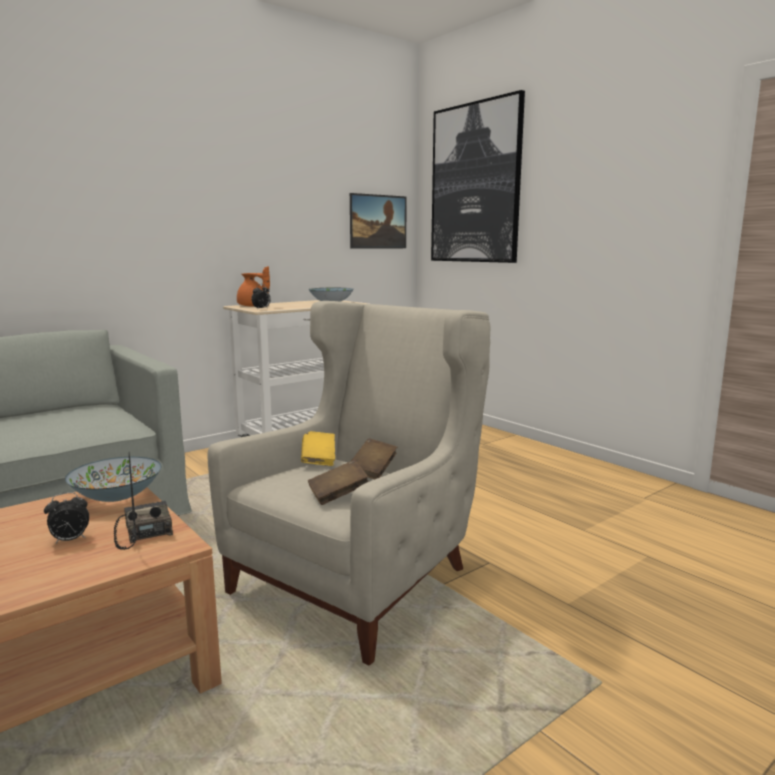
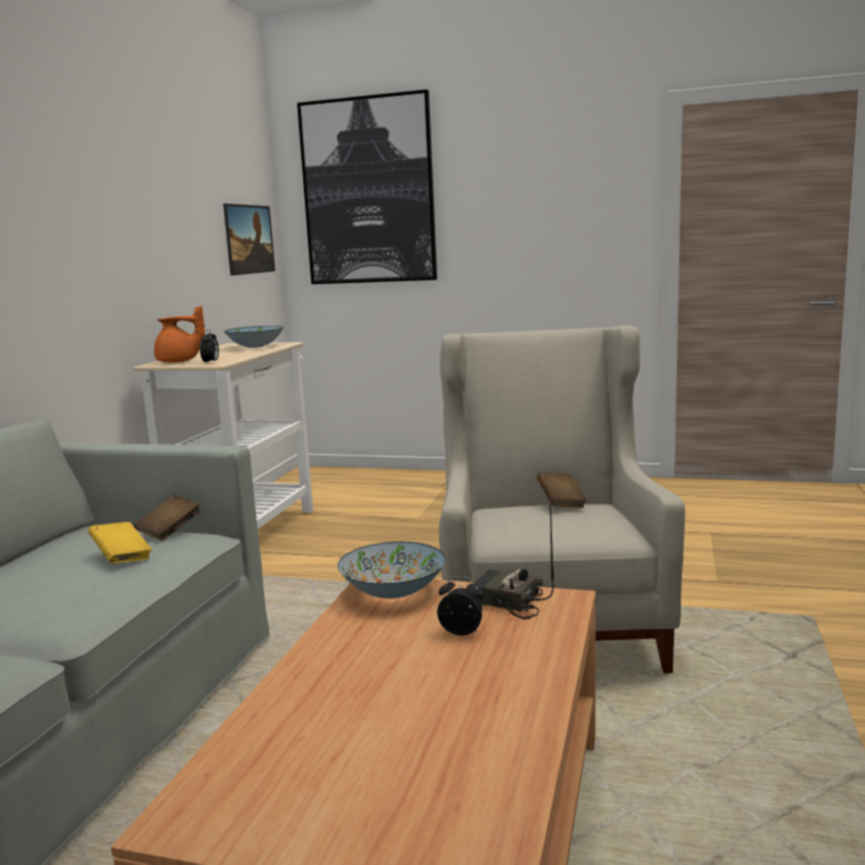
camera: 35 degrees left, 0 degrees up
(70, 540) = (462, 632): alarm clock -> alarm clock turned 105 degrees counterclockwise
(318, 459) = (490, 509): yellow book -> yellow book (122, 557)
(338, 495) = (590, 525): brown book -> brown book (169, 531)

